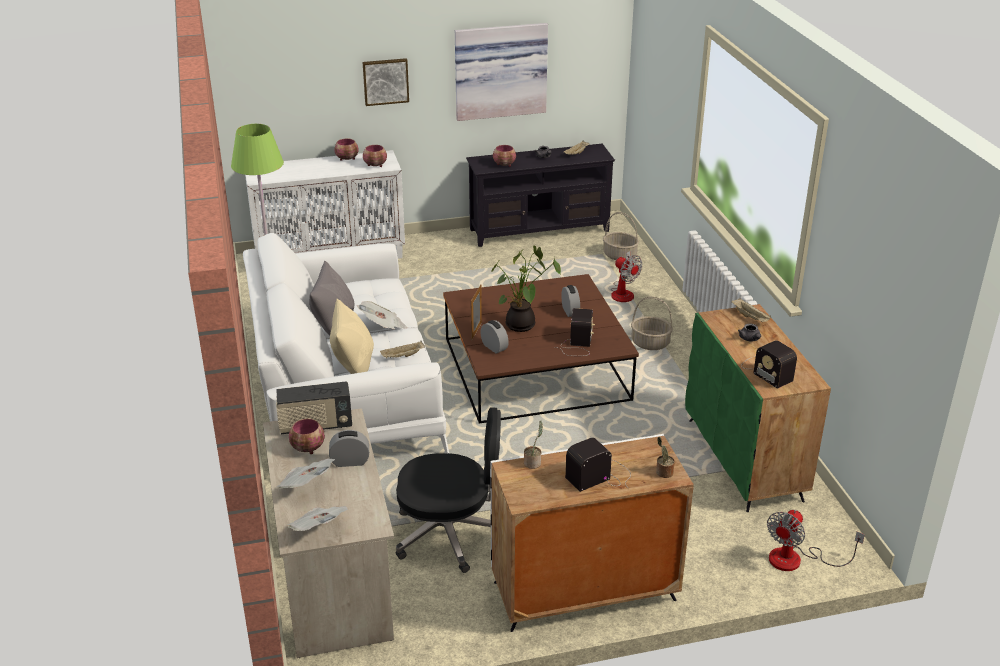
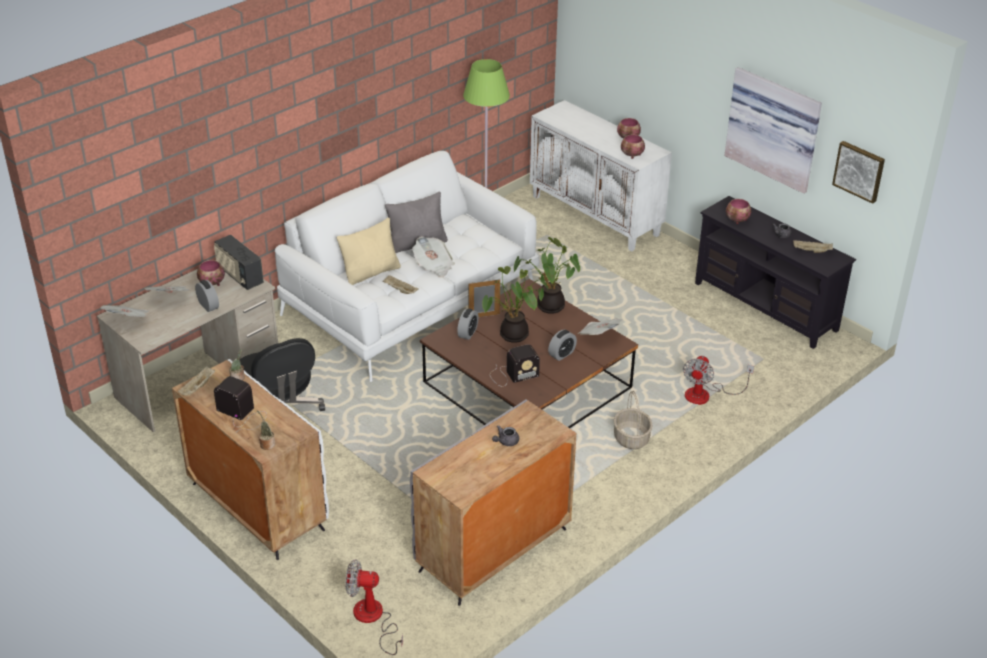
camera: 60 degrees right, 5 degrees up
(385, 81) = (678, 85): picture -> picture (859, 171)
(496, 296) = (548, 307): none -> potted plant
(560, 286) = (599, 335): none -> newspaper
(620, 255) = (774, 371): basket -> none
(744, 460) = (493, 550): green cabinet -> grey cabinet
(750, 317) = (545, 433): beige tray -> beige tray (198, 388)
(766, 370) = (459, 463): radio -> none

